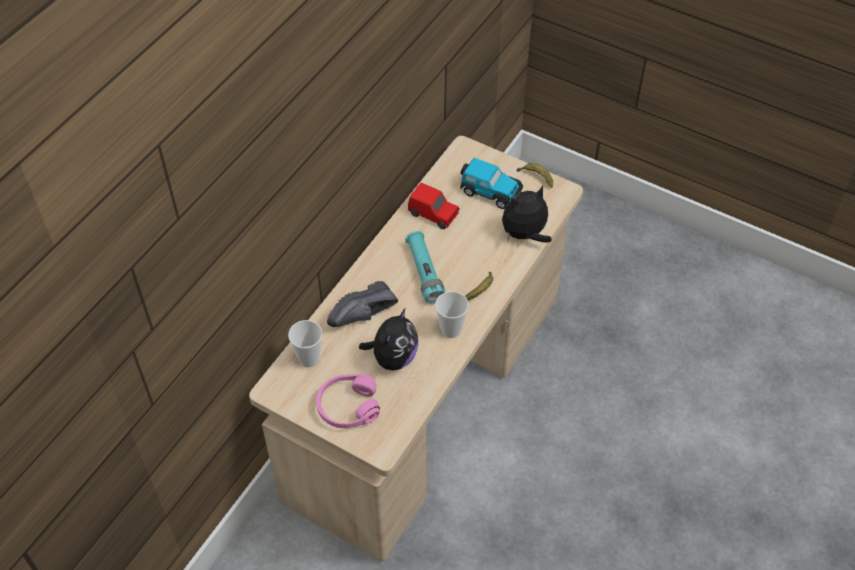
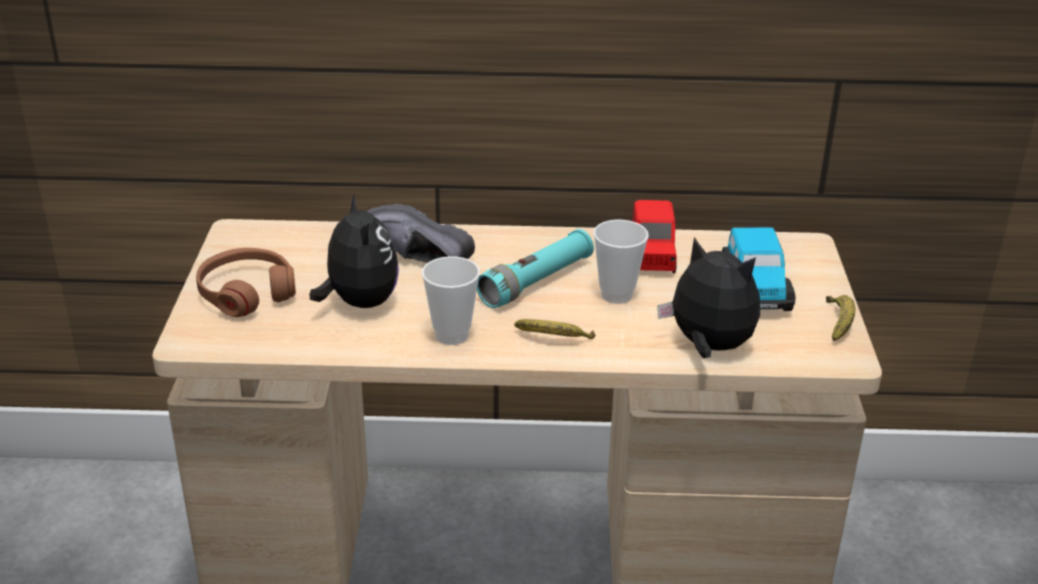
camera: 60 degrees right, 20 degrees down
(309, 359) = (306, 241): cup -> cup (616, 295)
(348, 406) = (246, 293): pink headphones -> brown headphones
(393, 358) = (359, 302): plush toy -> plush toy turned 105 degrees counterclockwise

